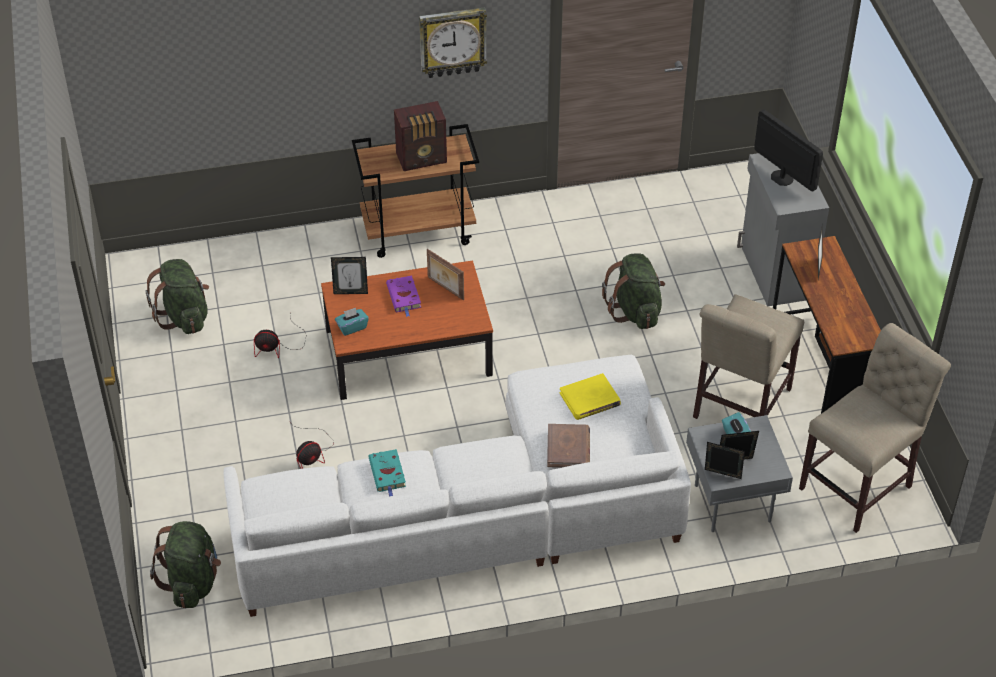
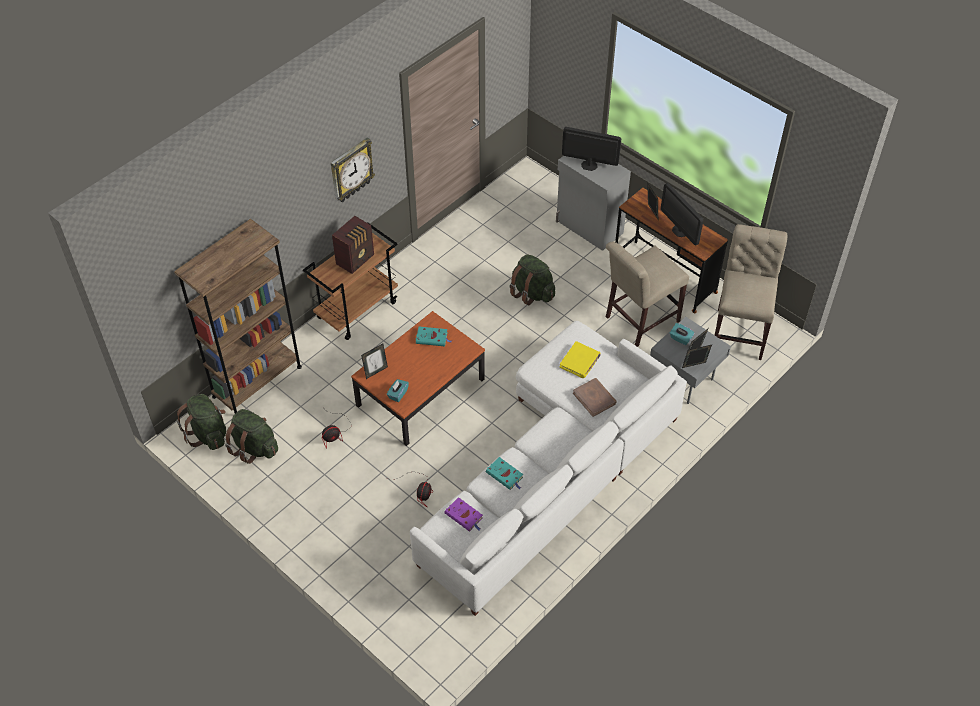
camera: 35 degrees left, 5 degrees up
(192, 582) = (419, 617): green backpack -> green backpack (208, 434)
(247, 252) = (257, 381): none -> brown bookcase
(404, 297) = (412, 357): purple book -> purple book (464, 516)
(445, 289) = (432, 338): picture frame -> turquoise book
(738, 406) = (638, 320): beige chair -> beige chair turned 60 degrees clockwise
(834, 306) = (680, 231): none -> monitor

